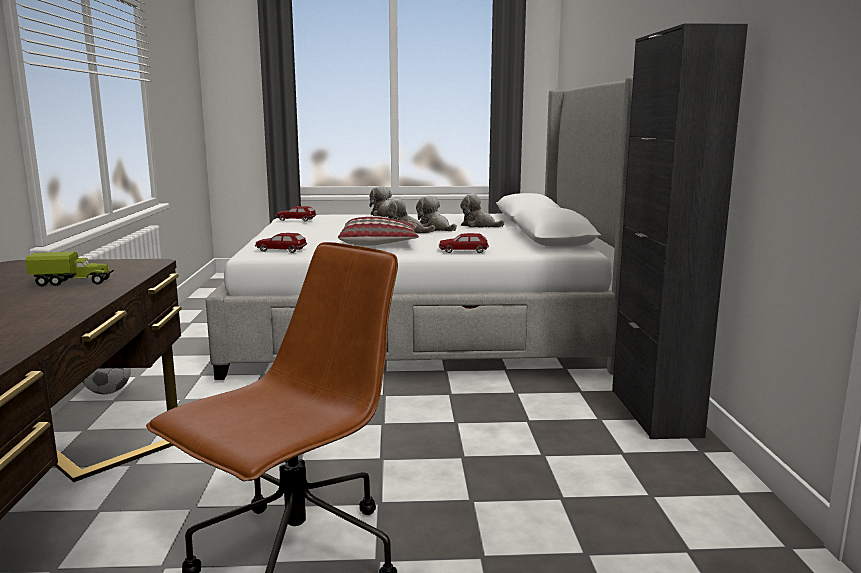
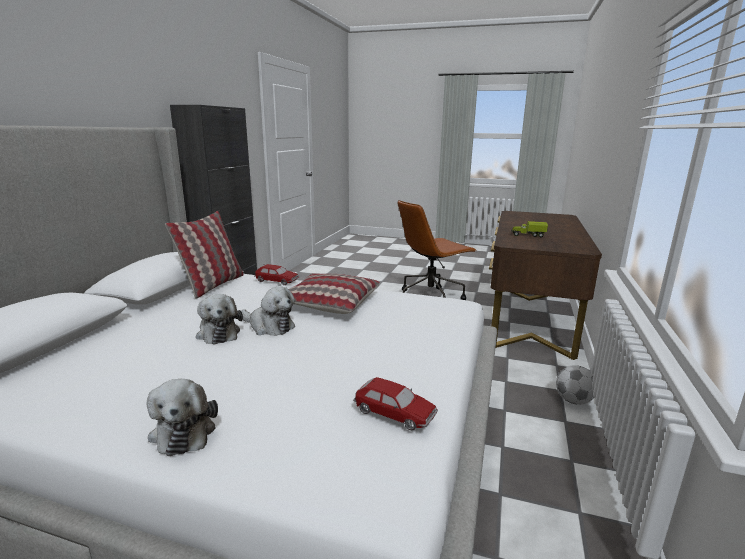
camera: 160 degrees left, 5 degrees up
(281, 250) = (431, 303): toy car -> none
(479, 225) = (144, 336): plush toy -> none
(517, 244) = (213, 285): none -> pillow

